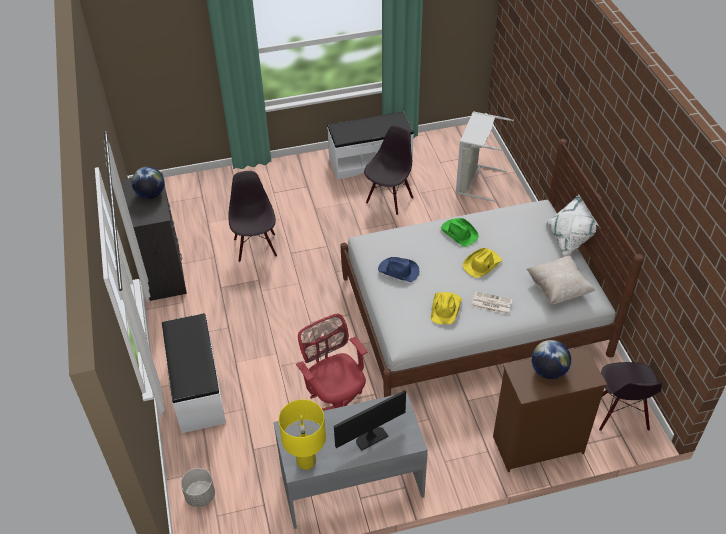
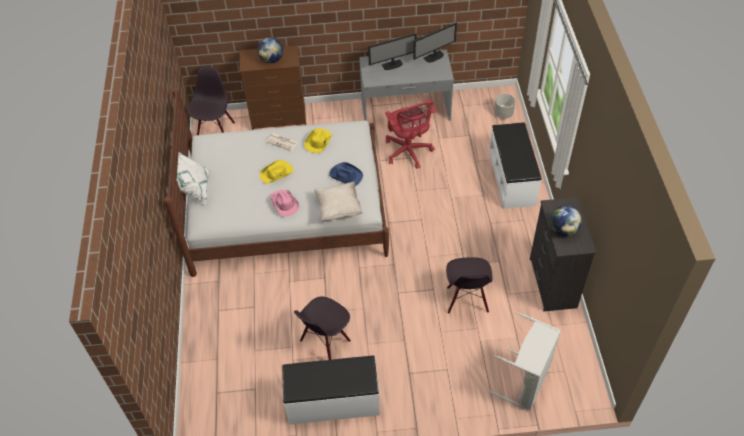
camera: 170 degrees left, 5 degrees up
(306, 462) = (434, 57): yellow table lamp -> monitor
(459, 233) = (284, 203): green hat -> pink hat
(475, 181) = (228, 355): grey laundry basket -> grey laundry basket (525, 382)
(558, 289) = (227, 148): beige pillow -> beige pillow (339, 208)

